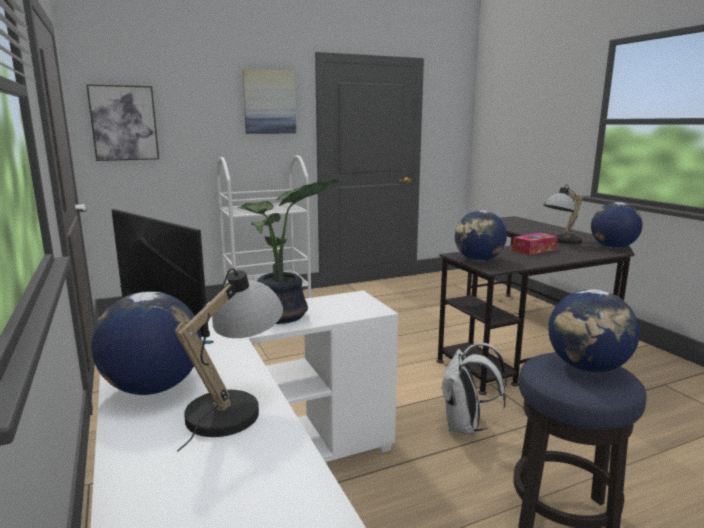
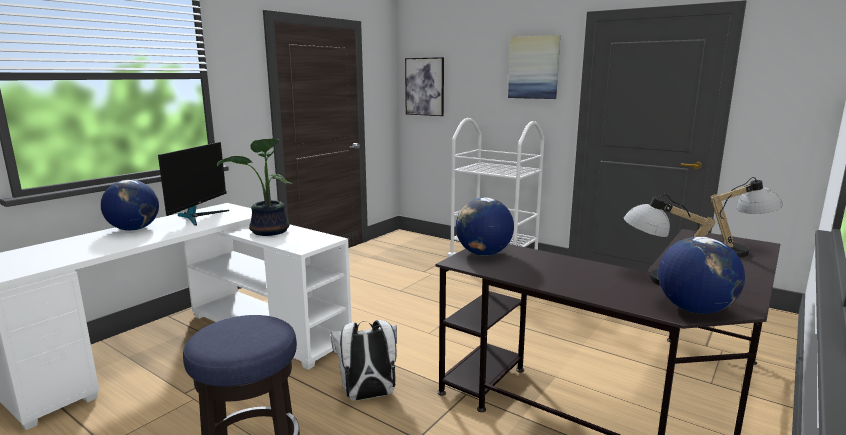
camera: 60 degrees right, 0 degrees up
(235, 406) = (115, 244): table lamp -> table lamp (736, 251)
(534, 250) = (579, 270): tissue box -> none
(587, 368) = (247, 334): globe -> none

